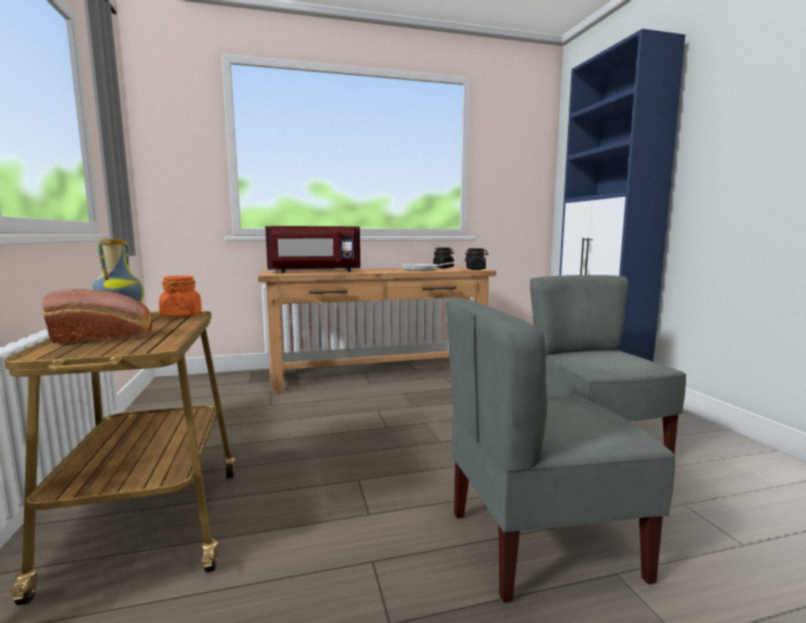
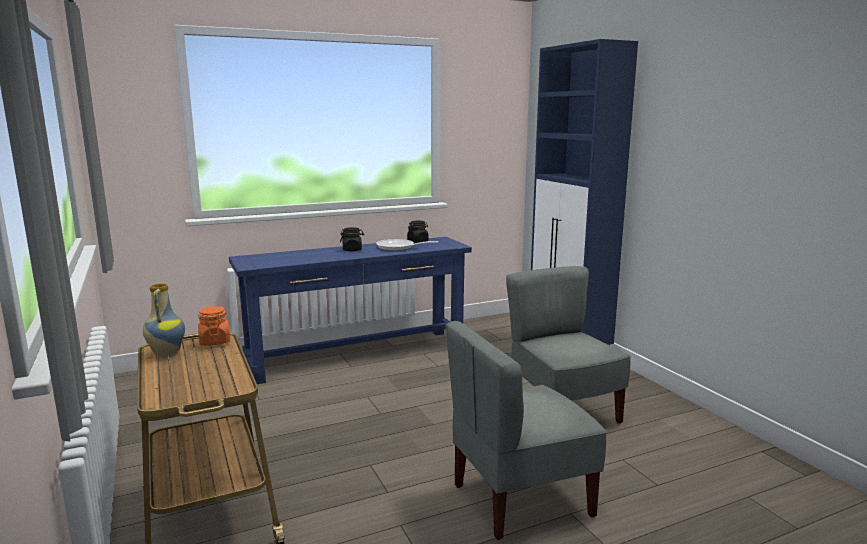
camera: 10 degrees left, 5 degrees up
(106, 336) = (183, 375): bread -> none
(314, 271) = (289, 257): red microwave -> none
(379, 375) = (357, 355): brown console table -> blue console table
(476, 269) = (451, 245): black jar -> black jar (352, 250)

